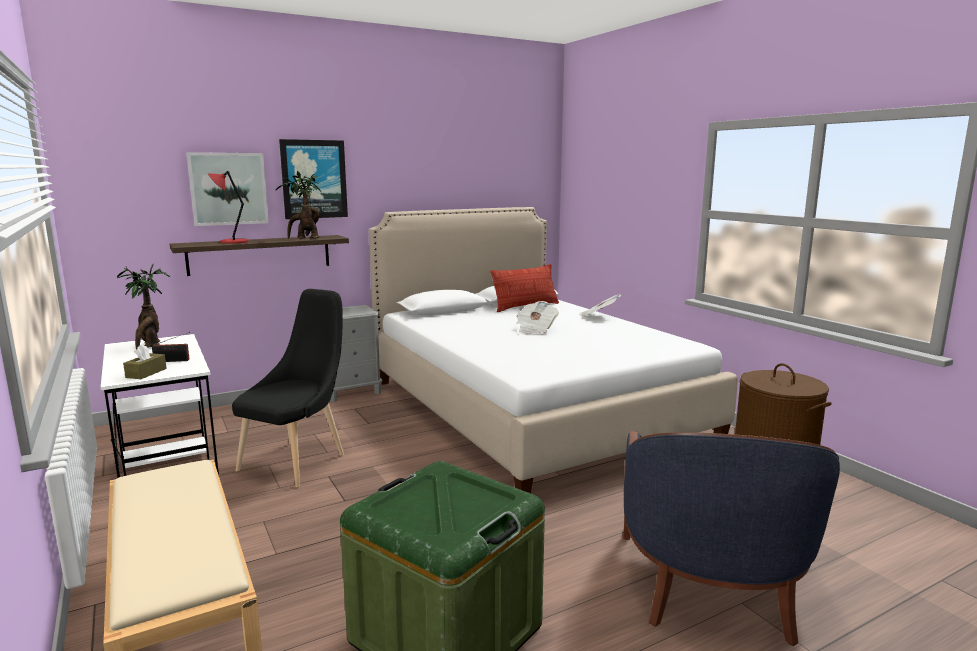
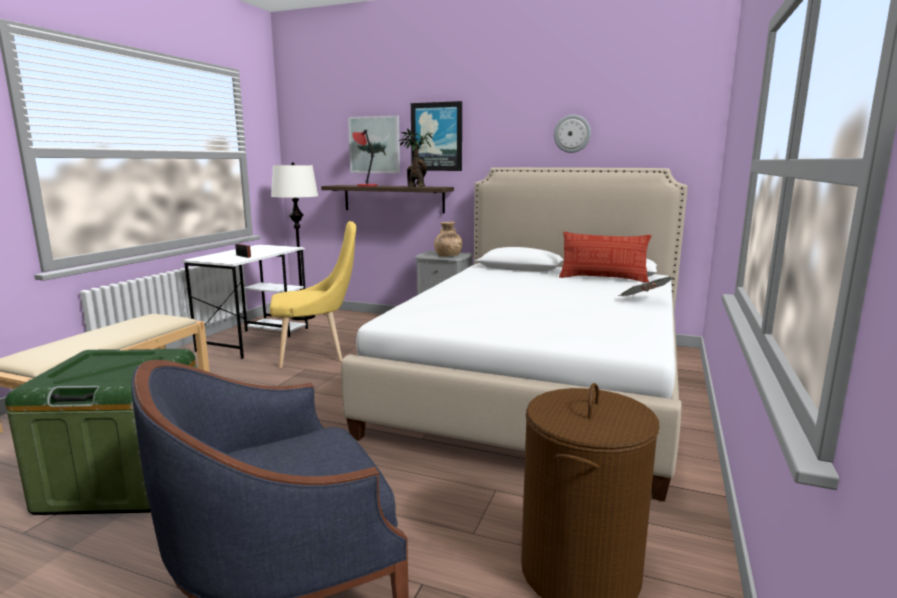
camera: 50 degrees right, 0 degrees up
(146, 373) = (214, 258): brown tissue box -> none
(150, 346) = (266, 248): potted plant -> none
(157, 434) = (303, 316): none -> white floor lamp
(298, 460) = (316, 354): black chair -> yellow chair
(357, 311) = (448, 255): none -> brown vase
(453, 177) = (572, 133): none -> wall clock
(535, 330) = (531, 295): newspaper -> none

